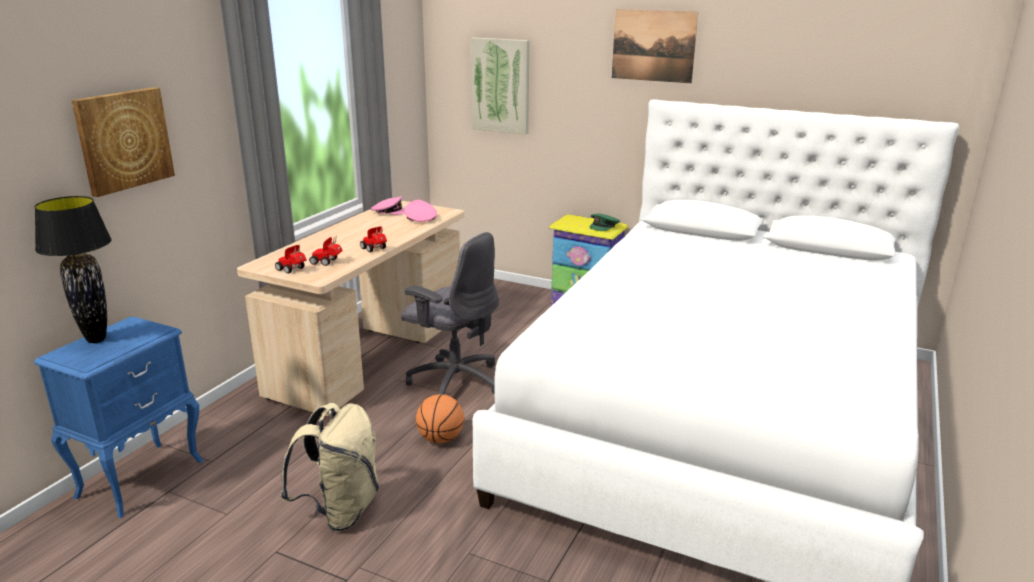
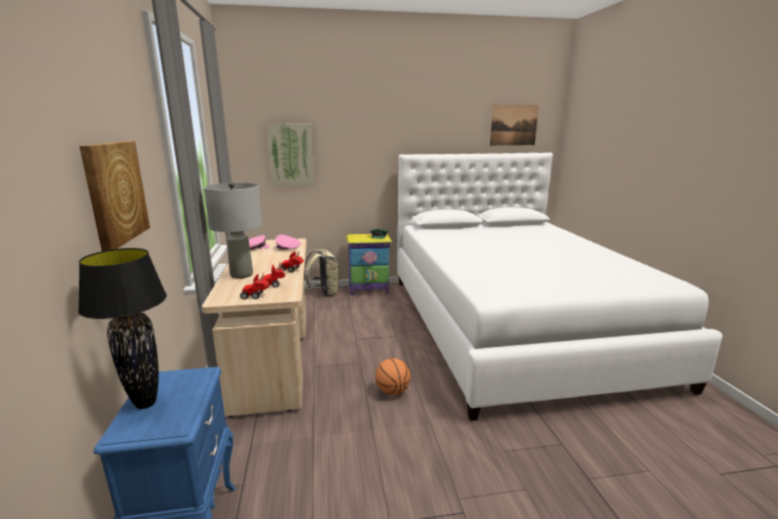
camera: 35 degrees left, 5 degrees down
(321, 243) = (242, 275): none -> grey table lamp
(340, 510) = (394, 468): beige backpack -> beige backpack (323, 293)
(455, 381) = (353, 354): grey office chair -> none
(653, 46) = (395, 122): picture -> picture (513, 125)

